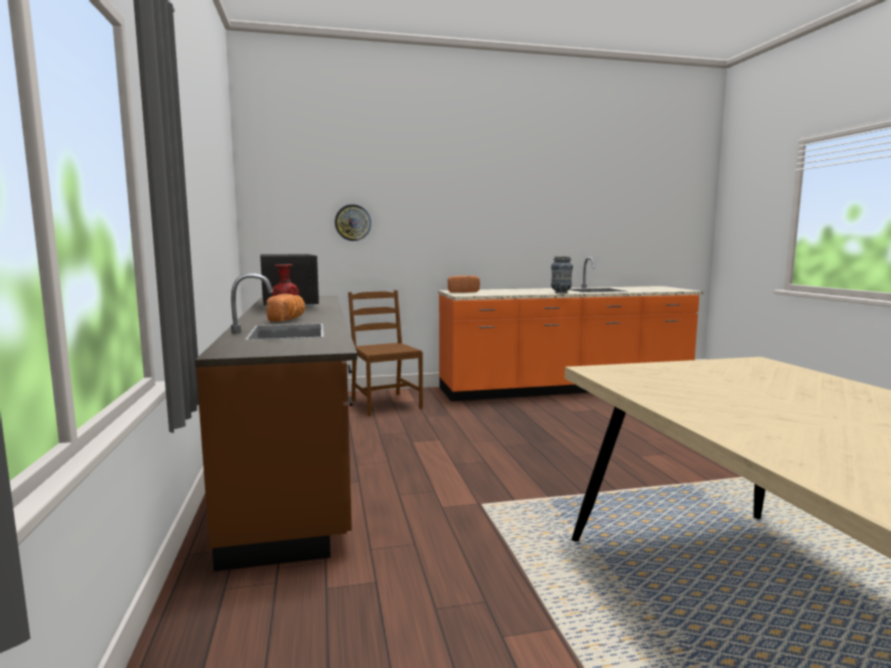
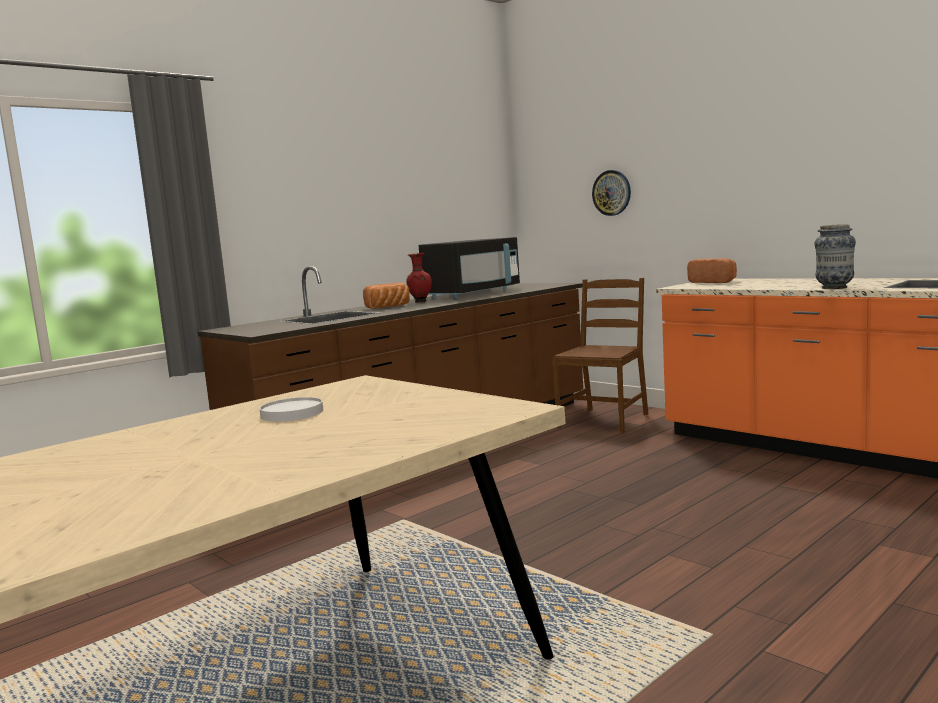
camera: 60 degrees right, 0 degrees up
(708, 391) = (292, 413): none -> white plate

